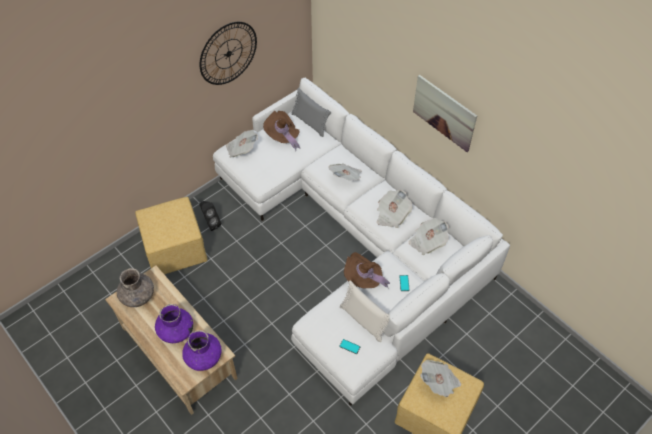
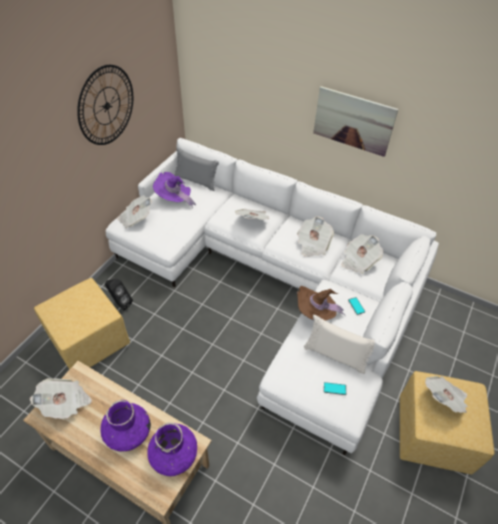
camera: 20 degrees left, 5 degrees down
(138, 296) = (66, 403): grey vase -> newspaper
(283, 137) = (174, 199): brown hat -> purple hat

